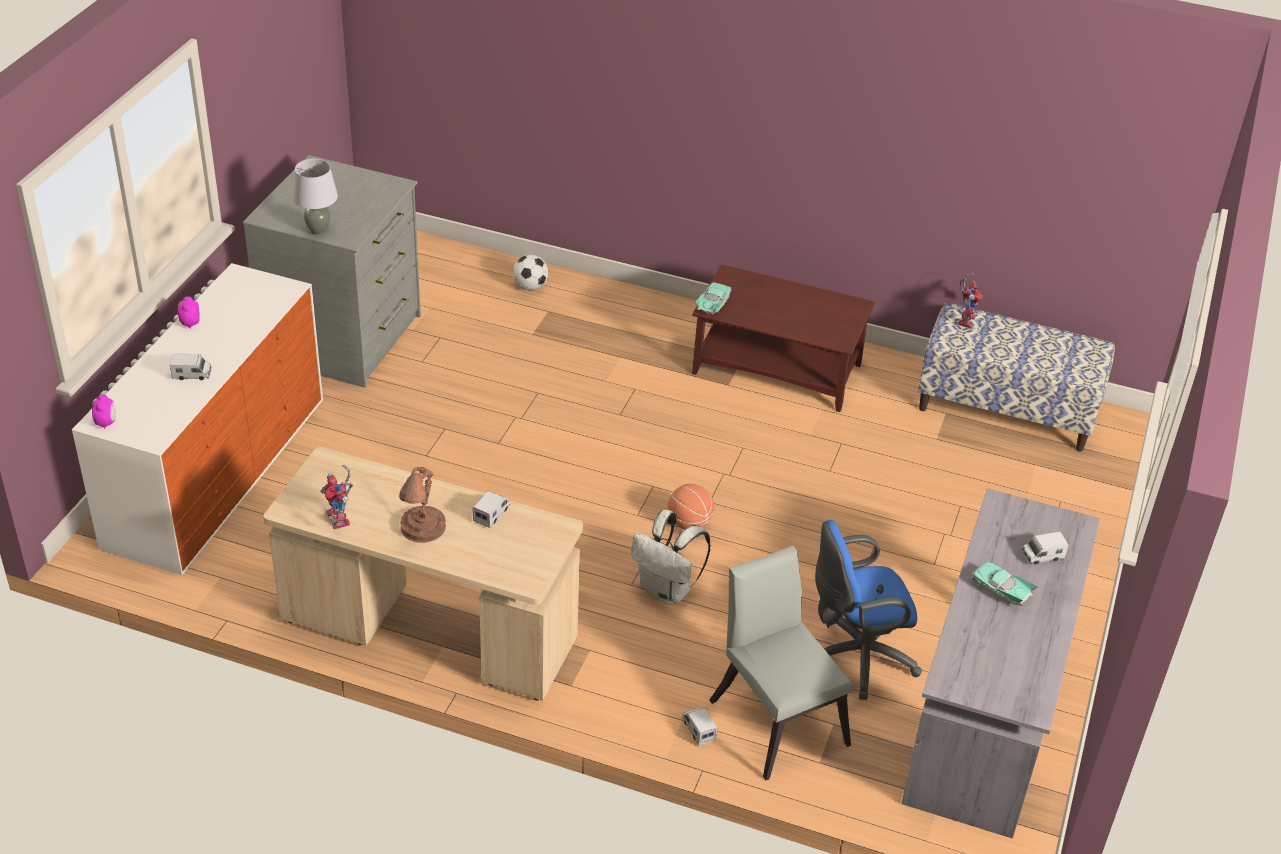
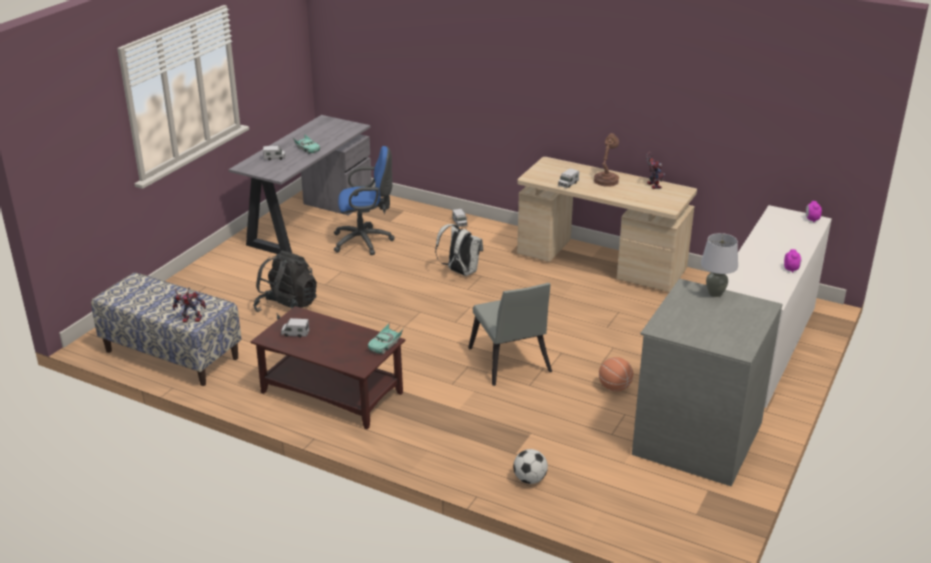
camera: 170 degrees left, 10 degrees down
(192, 374) = (772, 240): toy truck -> toy truck (295, 333)
(689, 523) = (436, 301): basketball -> basketball (614, 387)
(776, 715) = (418, 225): grey chair -> grey chair (510, 364)
(904, 495) = (287, 308): none -> black backpack
(965, 319) = (190, 320): toy robot -> toy robot turned 60 degrees clockwise

